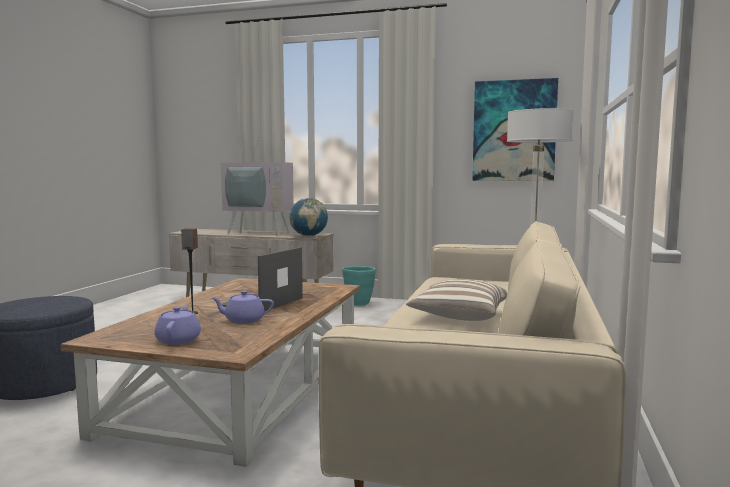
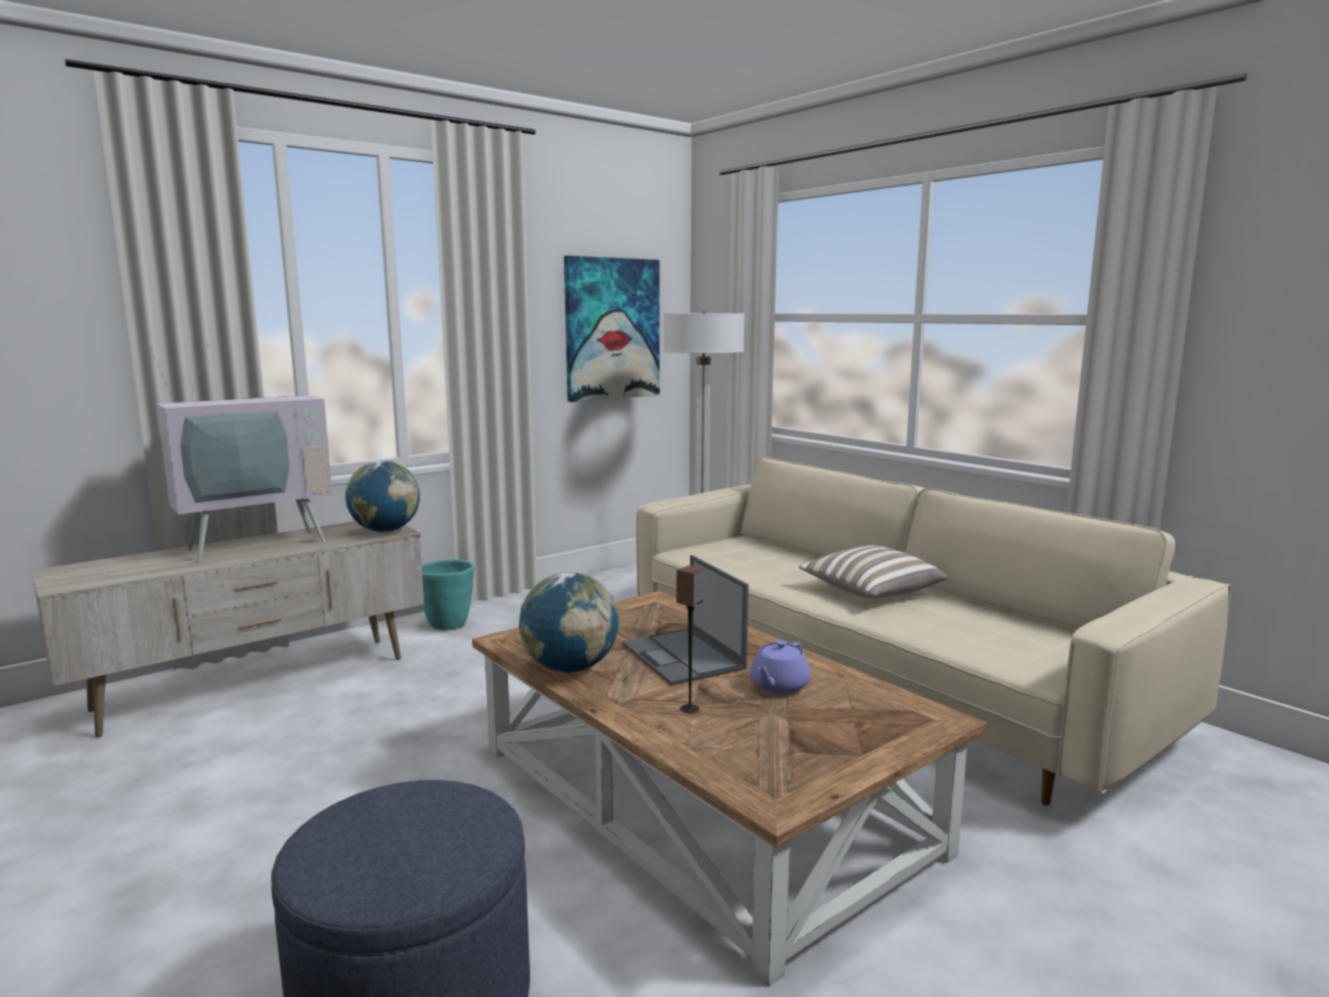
camera: 55 degrees left, 5 degrees up
(178, 340) = (844, 741): purple teapot -> none
(220, 292) = (570, 668): none -> globe

